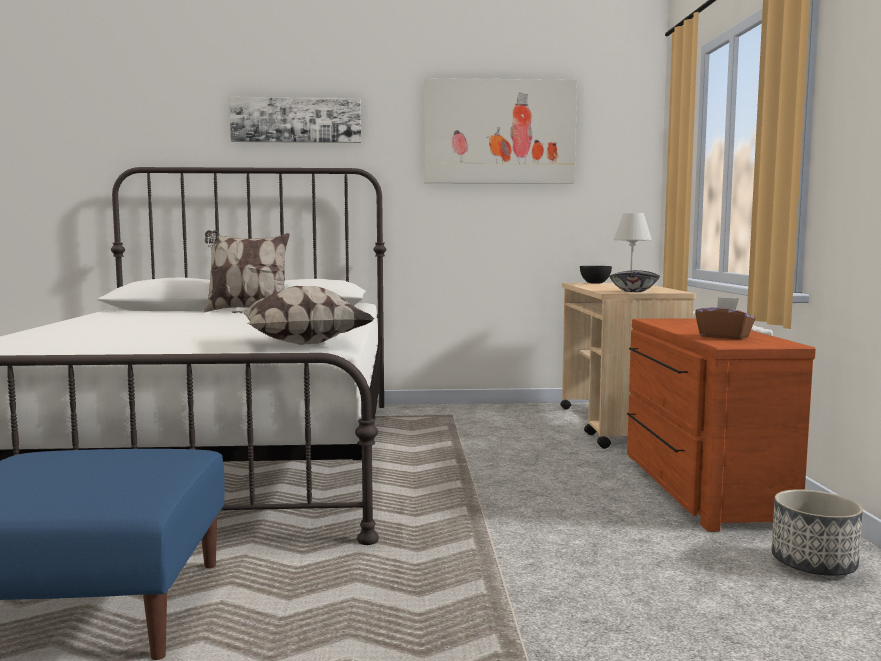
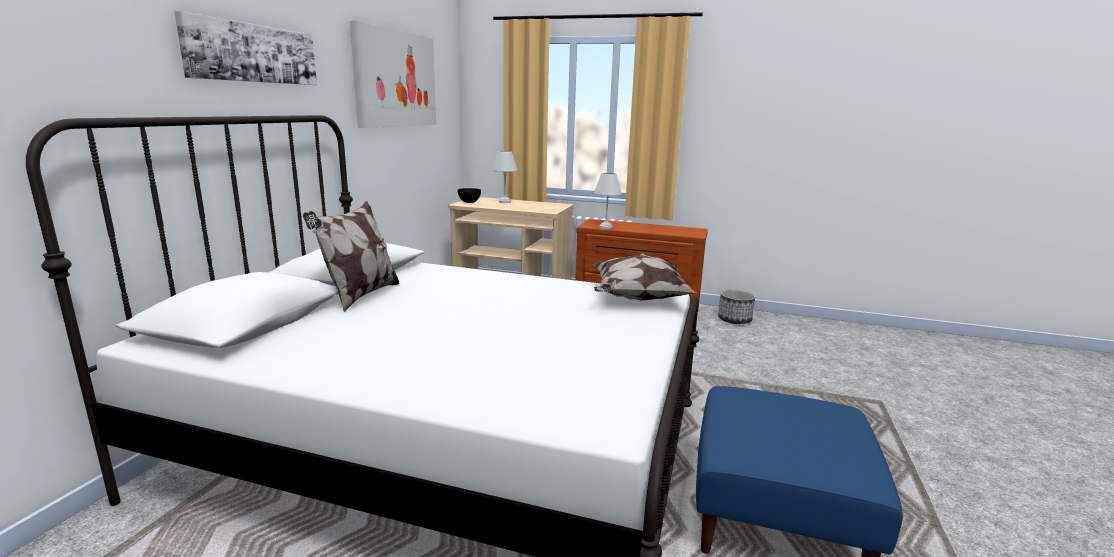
camera: 70 degrees left, 10 degrees up
(633, 291) = (549, 208): bowl -> none
(663, 323) = (605, 227): none -> white table lamp
(724, 337) = (669, 230): brown tissue box -> none

